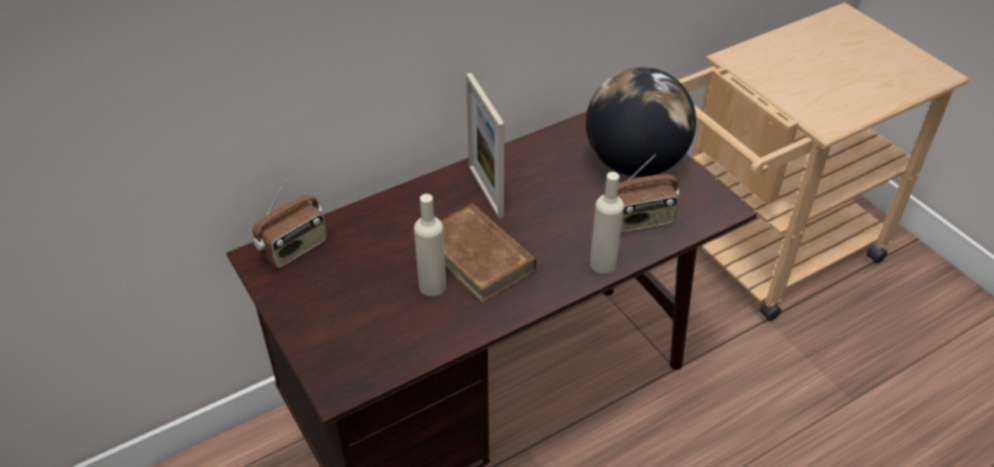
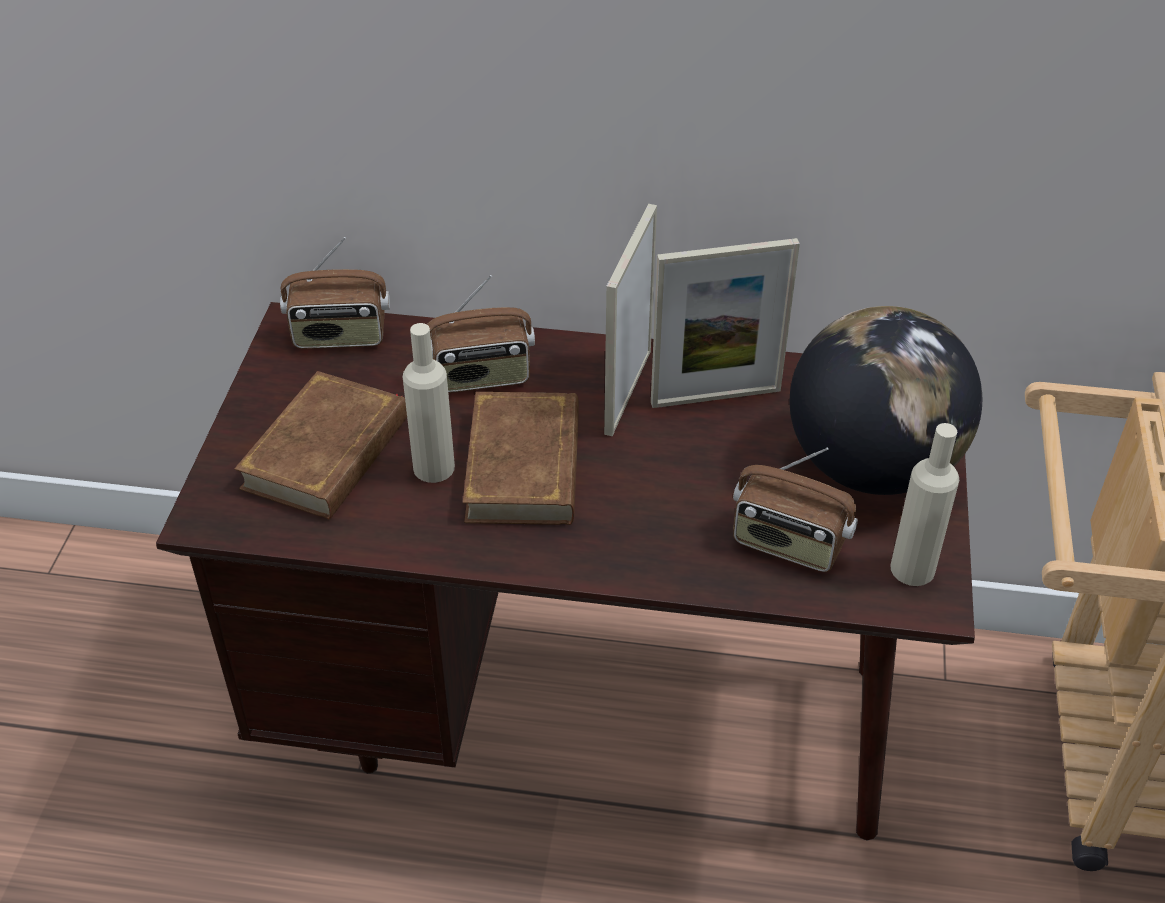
camera: 40 degrees right, 0 degrees up
(365, 313) = (328, 453): none -> brown book
(401, 225) = (481, 377): none -> radio
(530, 170) = (715, 396): none -> picture frame
(603, 263) = (669, 568): beige bottle -> beige bottle (912, 569)

